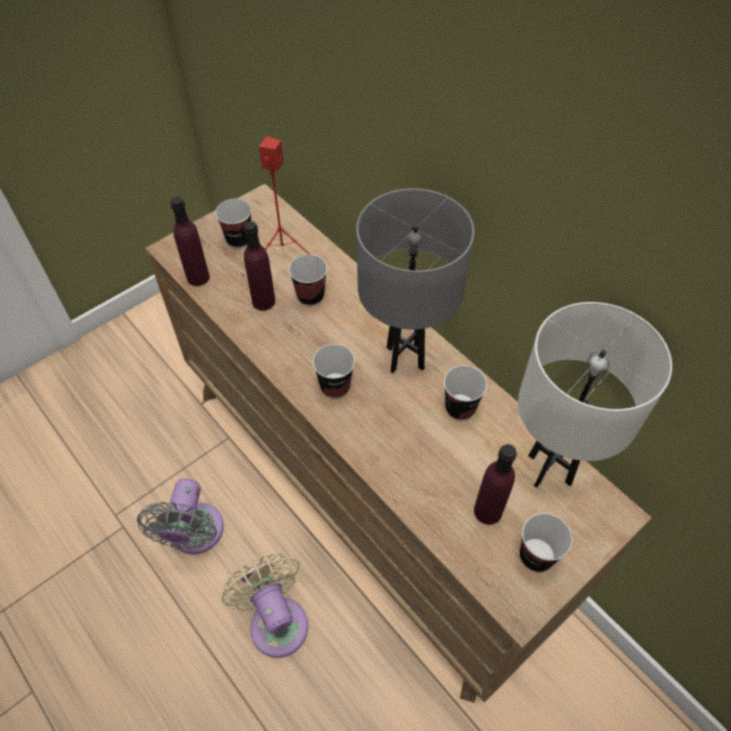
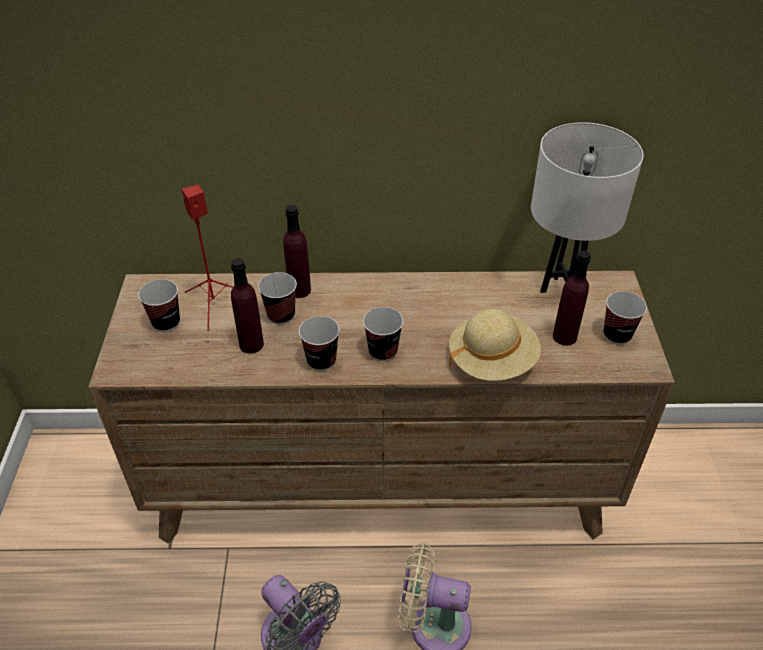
camera: 50 degrees left, 10 degrees down
(198, 277) = (172, 370): purple bottle -> purple bottle (299, 290)
(399, 471) = (492, 361): none -> beige hat
(405, 357) = (399, 300): grey table lamp -> none
(460, 408) = (471, 300): cup -> cup (321, 361)

